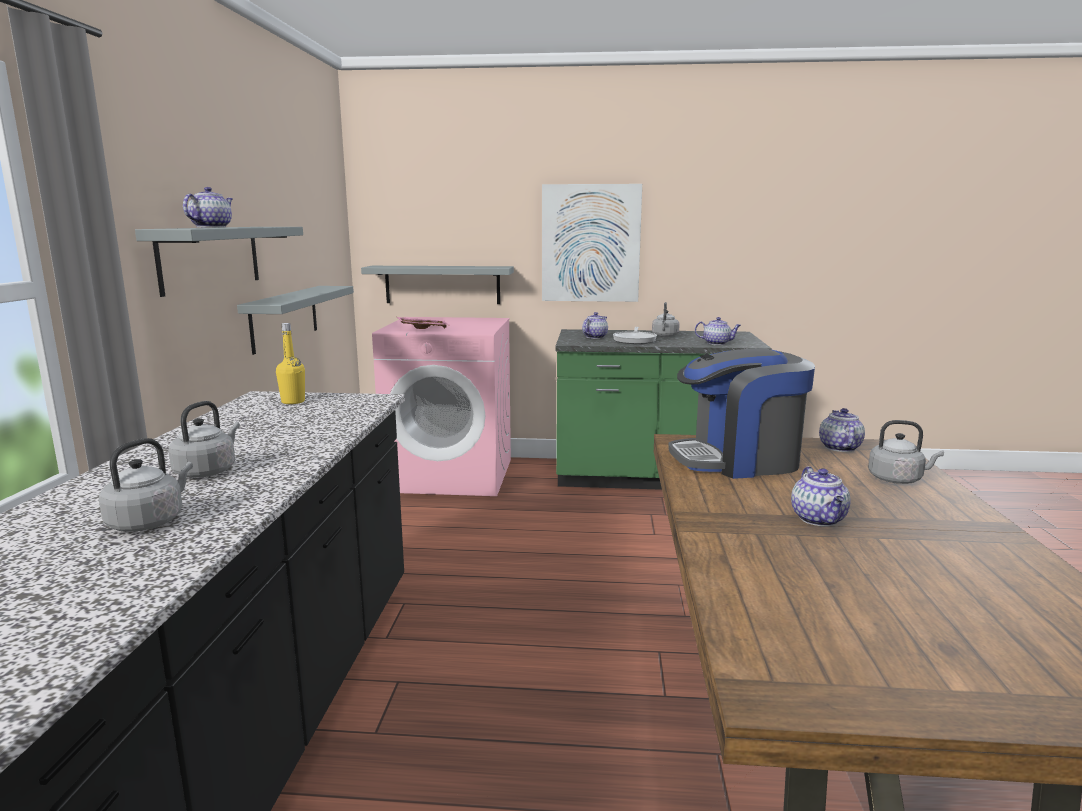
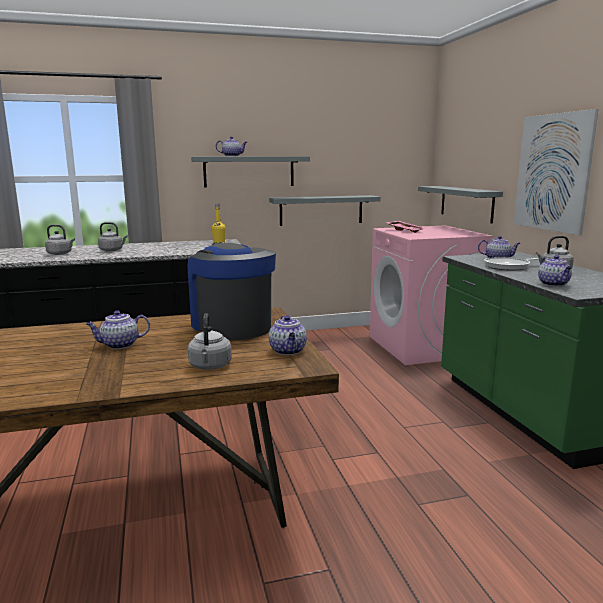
camera: 70 degrees right, 0 degrees up
(839, 447) = (288, 351): teapot -> teapot turned 90 degrees clockwise

